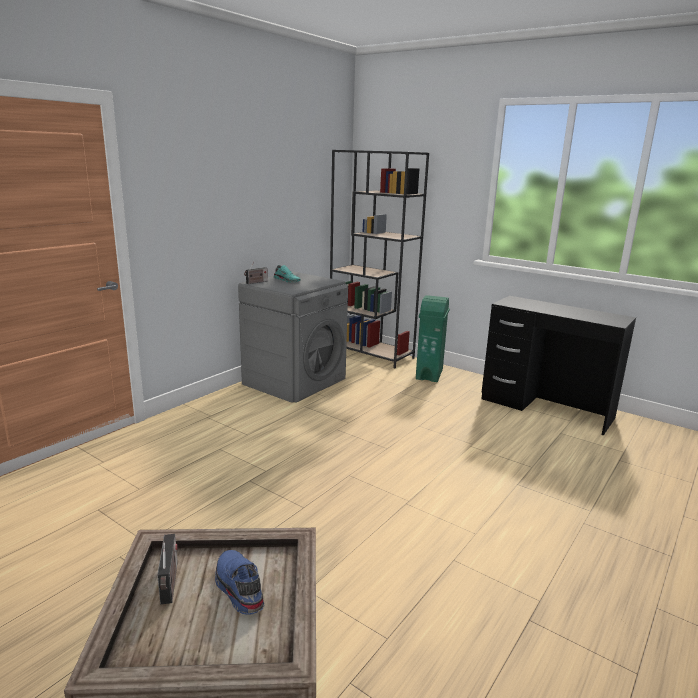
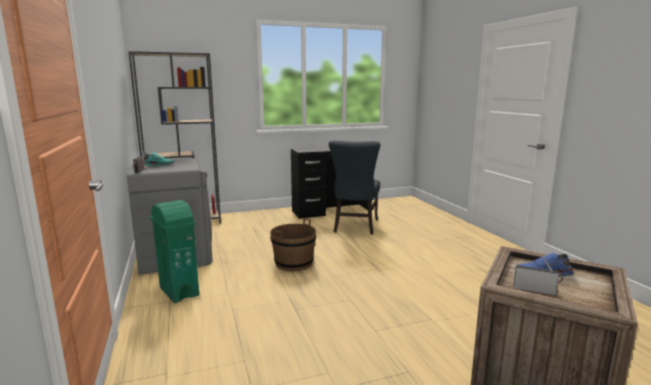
camera: 55 degrees left, 5 degrees down
(352, 441) = (293, 263): none -> brown bucket
(429, 374) = (247, 218): green trash can -> green trash can (179, 291)
(521, 442) = (354, 227): none -> grey chair

